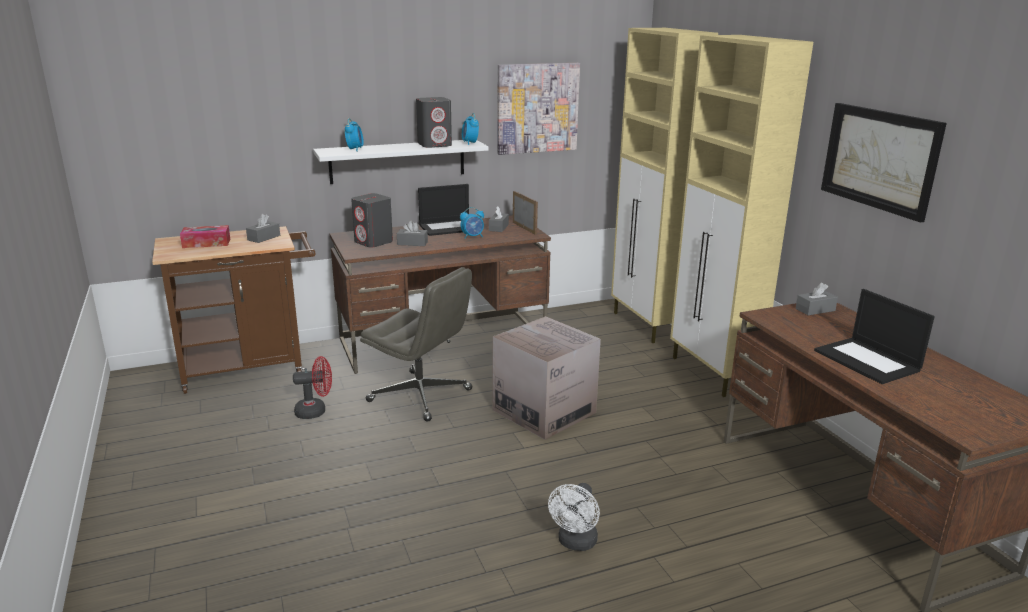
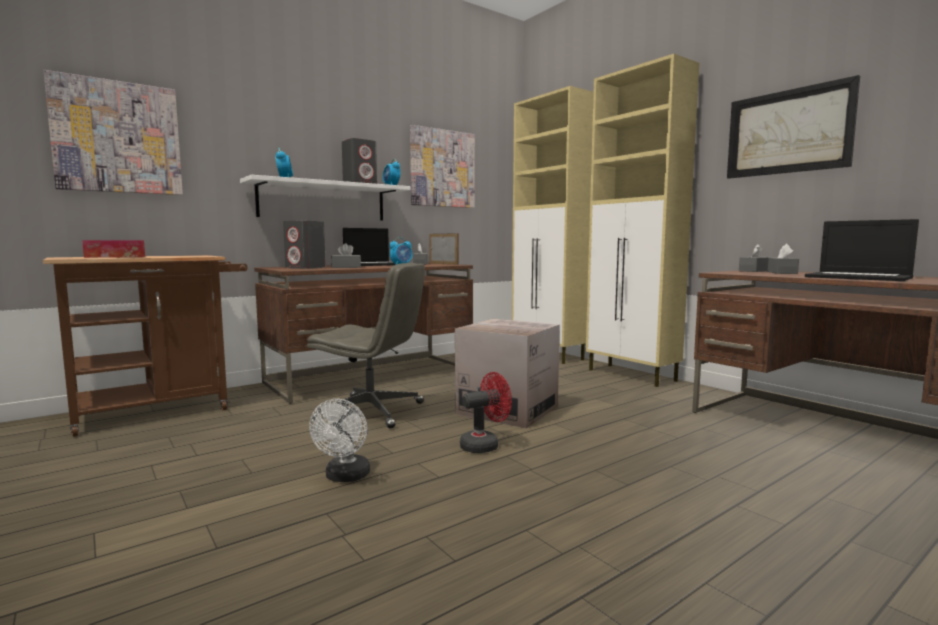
camera: 15 degrees left, 15 degrees down
(202, 125) = (117, 137): none -> picture
(264, 238) = (186, 256): grey tissue box -> grey tissue box (782, 273)
(316, 411) = (254, 434): red fan -> red fan (485, 445)
(575, 543) = (641, 506): white fan -> white fan (345, 477)

